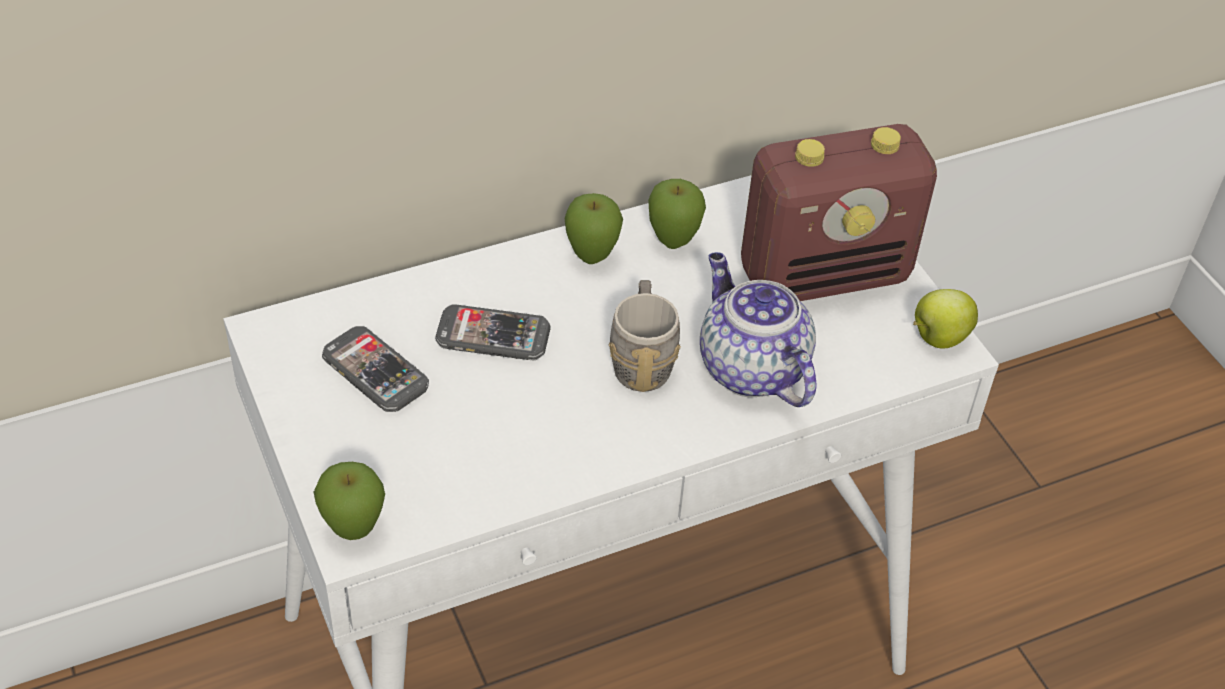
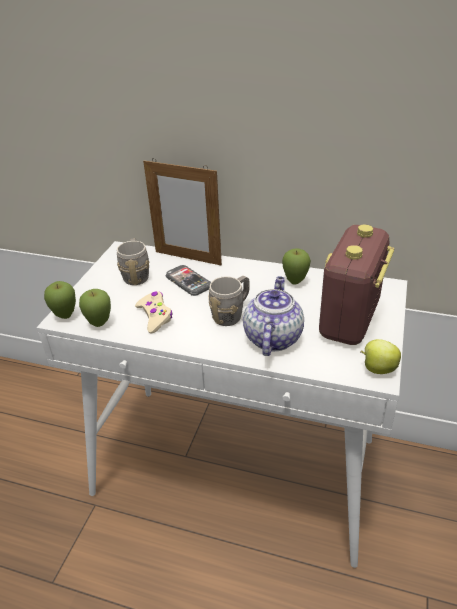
camera: 45 degrees right, 10 degrees down
(375, 372) = (136, 274): phone -> grey mug
(429, 284) = (188, 258): none -> picture frame
(520, 436) = (155, 316): none -> beige game controller
(592, 257) = (256, 274): apple -> apple (99, 324)
(825, 275) = (349, 320): radio -> radio turned 90 degrees clockwise

